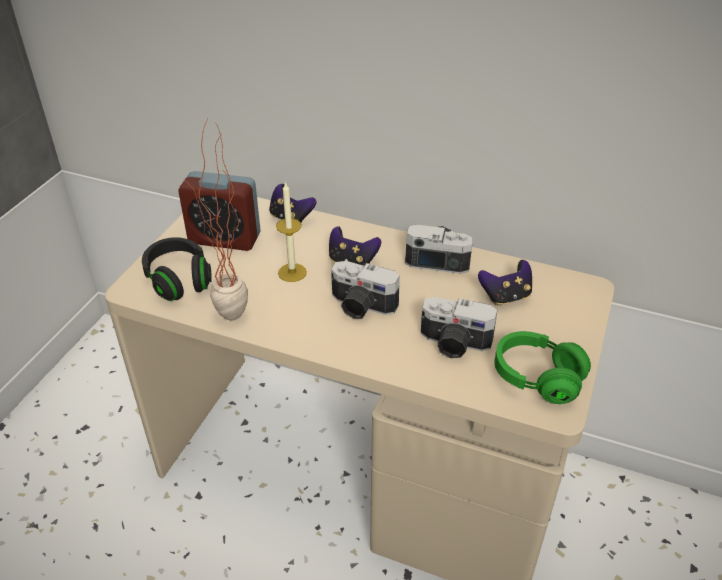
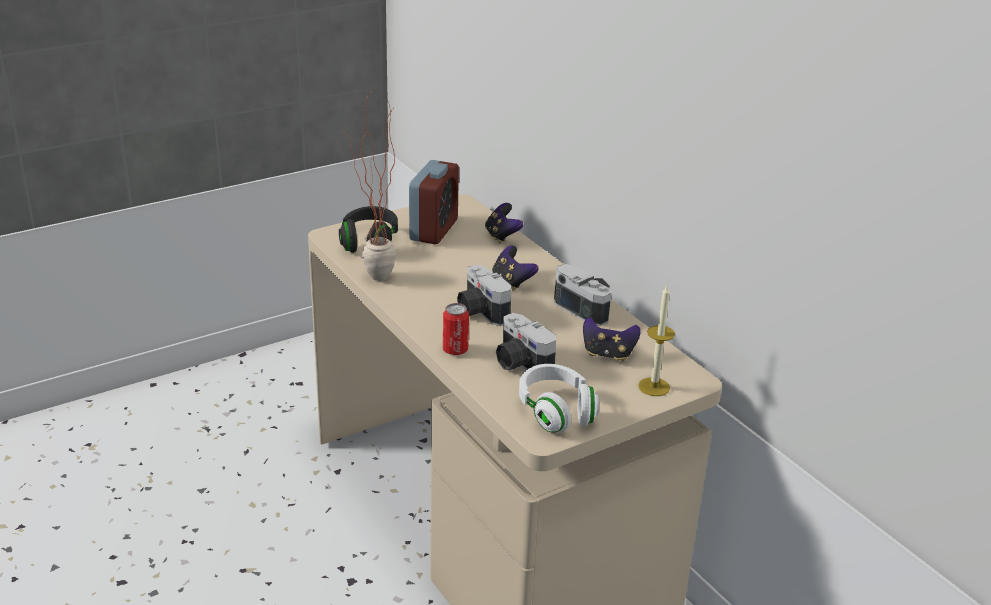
camera: 35 degrees right, 10 degrees down
(224, 238) = (433, 230): alarm clock -> alarm clock turned 120 degrees counterclockwise
(292, 272) = (456, 270): candle -> candle (654, 387)
(387, 360) = (455, 350): none -> can
(537, 378) = (556, 411): green headphones -> white headphones

